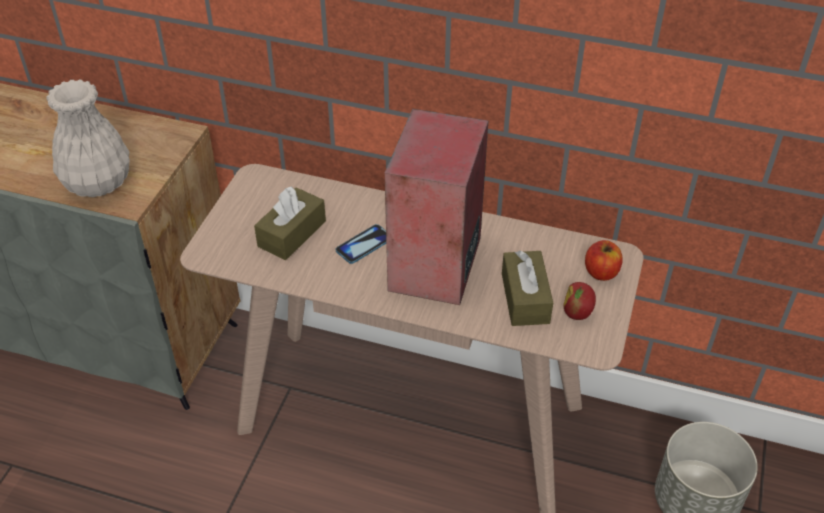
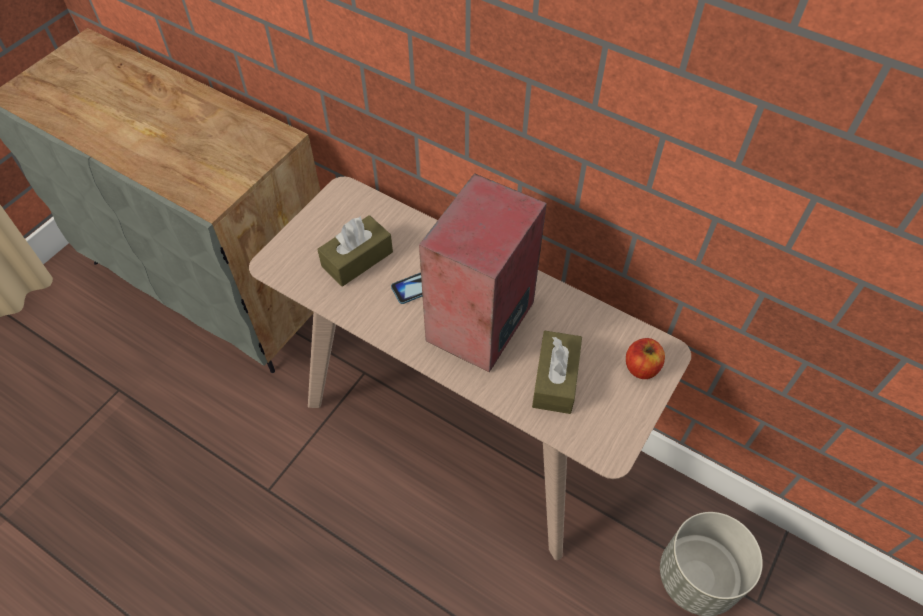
camera: 15 degrees right, 10 degrees up
(99, 183) = (192, 176): white vase -> none
(577, 313) = (602, 409): apple -> none

